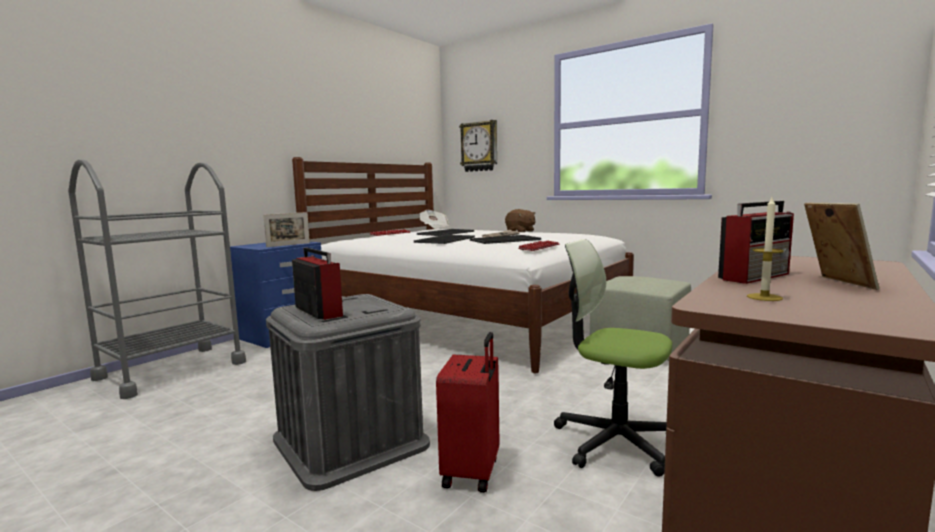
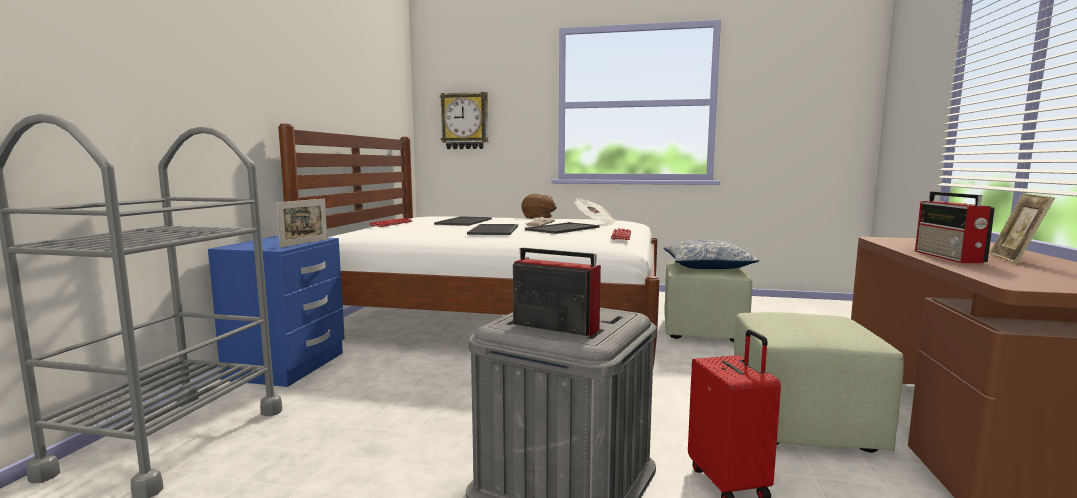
camera: 25 degrees left, 0 degrees up
(434, 227) = (421, 215): newspaper -> newspaper (595, 223)
(615, 441) = (801, 423): office chair -> green ottoman
(642, 281) = (707, 266): none -> pillow
(756, 276) = (949, 257): radio -> radio turned 150 degrees clockwise
(764, 297) = (1024, 275): candle -> none
(835, 283) = (1015, 259): picture frame -> picture frame turned 135 degrees counterclockwise

